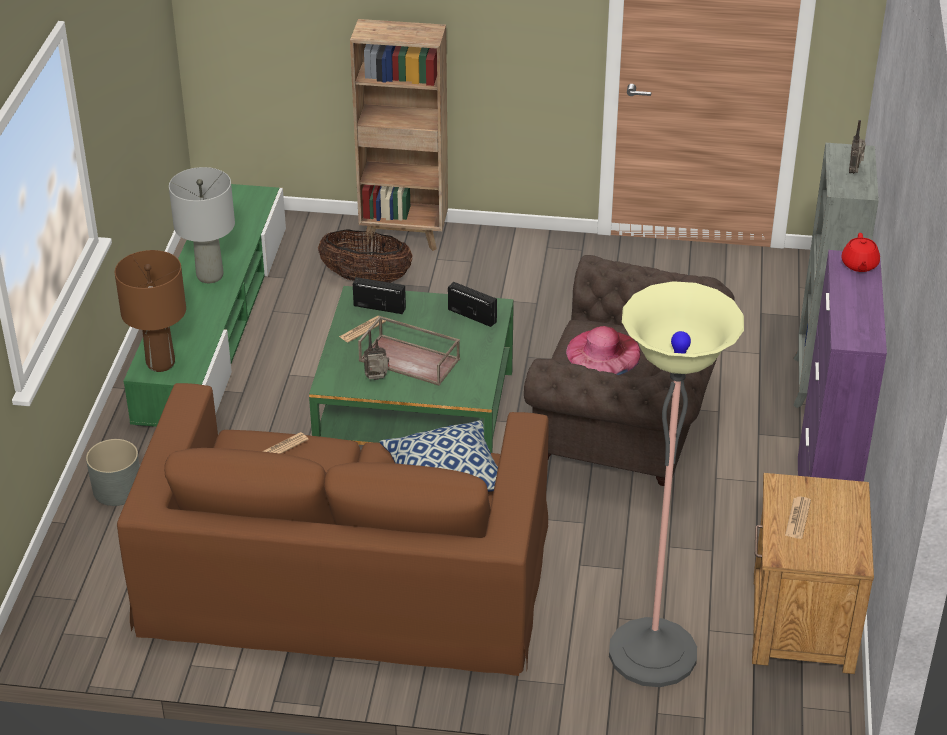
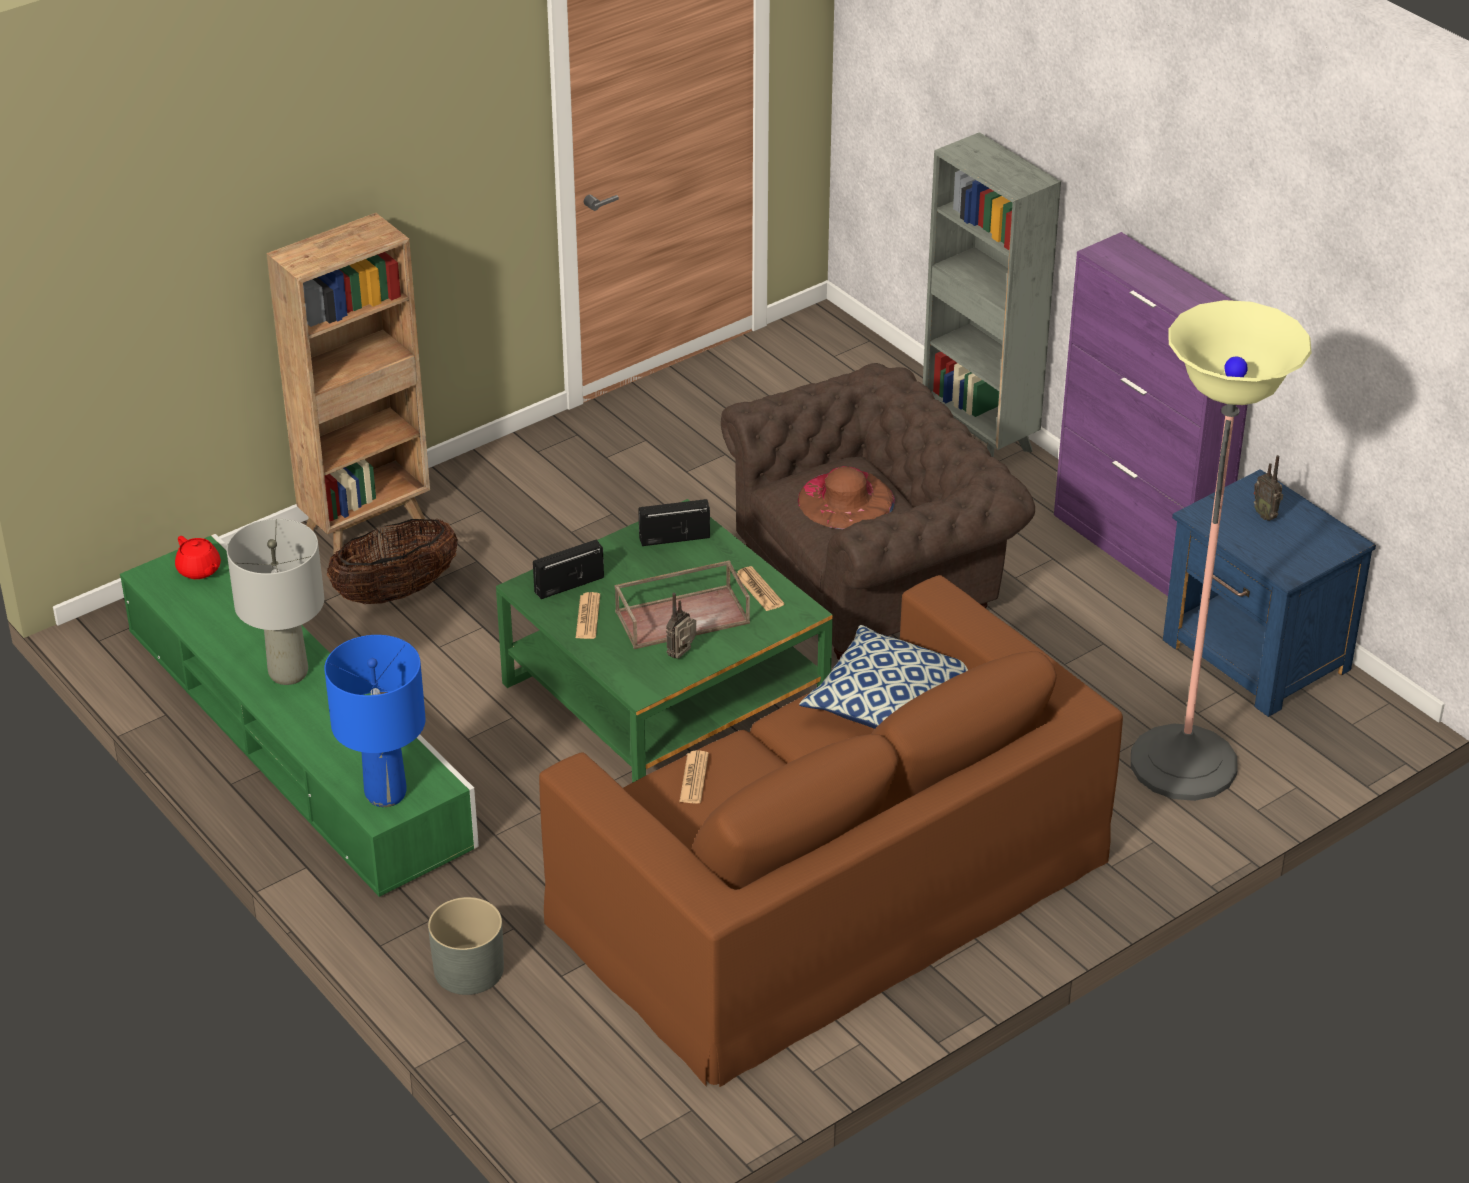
camera: 45 degrees left, 0 degrees up
(161, 363) = (385, 793): brown table lamp -> blue table lamp
(603, 352) = (846, 500): pink hat -> brown hat
(797, 518) = (1255, 534): newspaper -> newspaper (759, 590)
(800, 623) = (1256, 657): brown nightstand -> blue nightstand
(854, 171) = (1001, 164): radio -> radio (1266, 515)
(859, 265) = (1122, 251): red teapot -> red teapot (199, 570)

